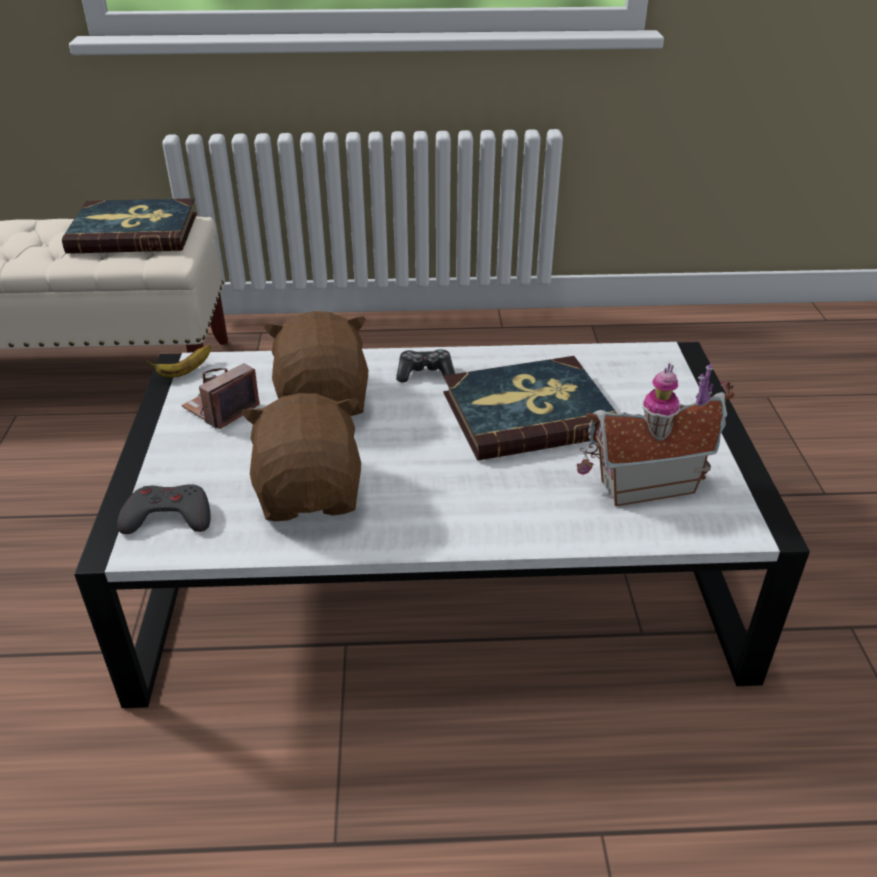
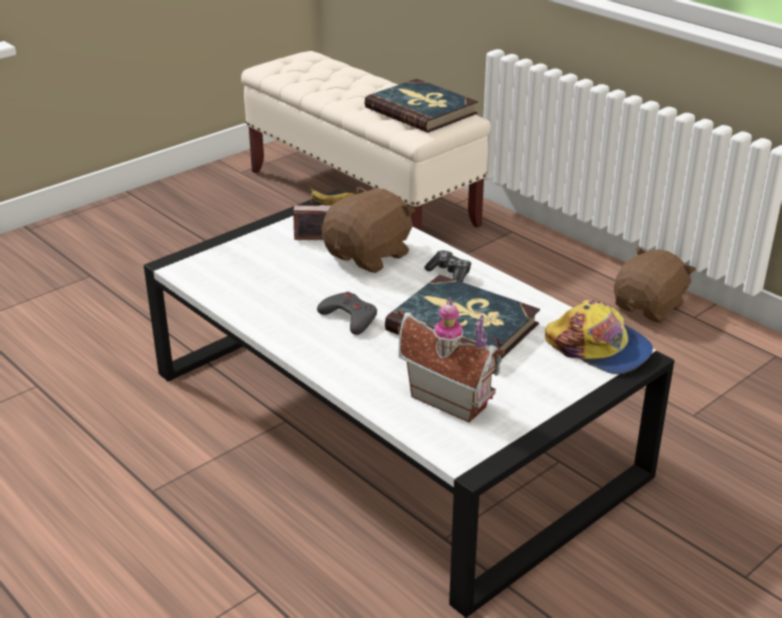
camera: 50 degrees right, 5 degrees down
(168, 517) = (210, 265): grey game controller -> grey game controller (349, 317)
(310, 493) = (282, 293): brown plush toy -> brown plush toy (649, 307)
(645, 364) = (599, 348): none -> cap

